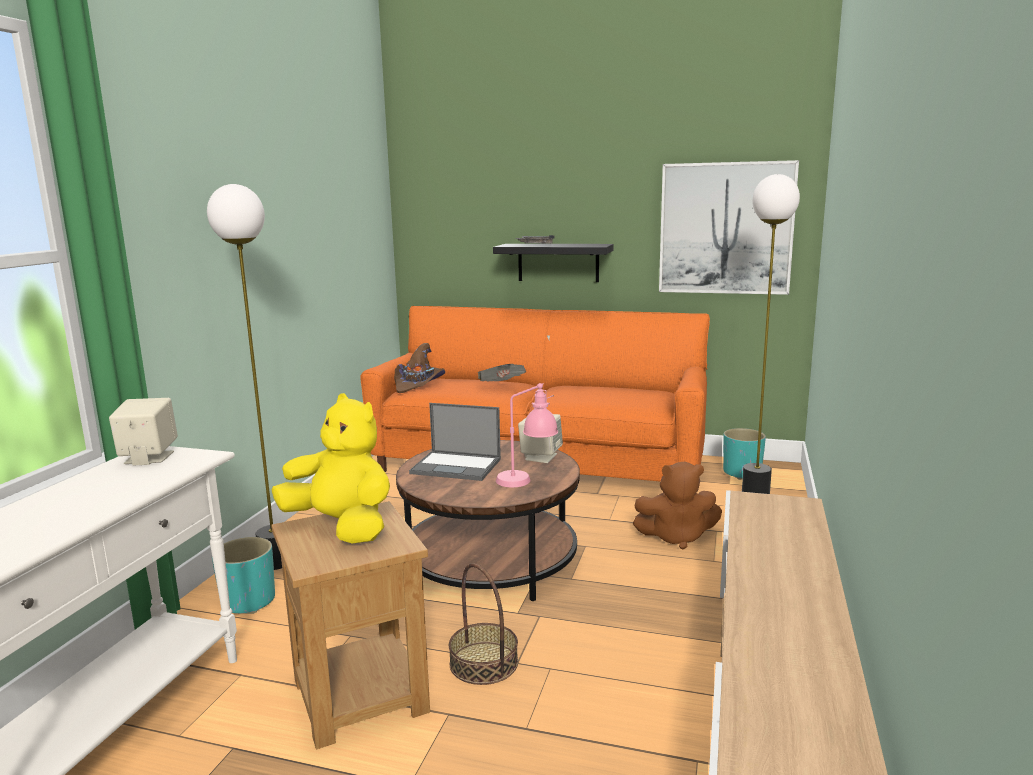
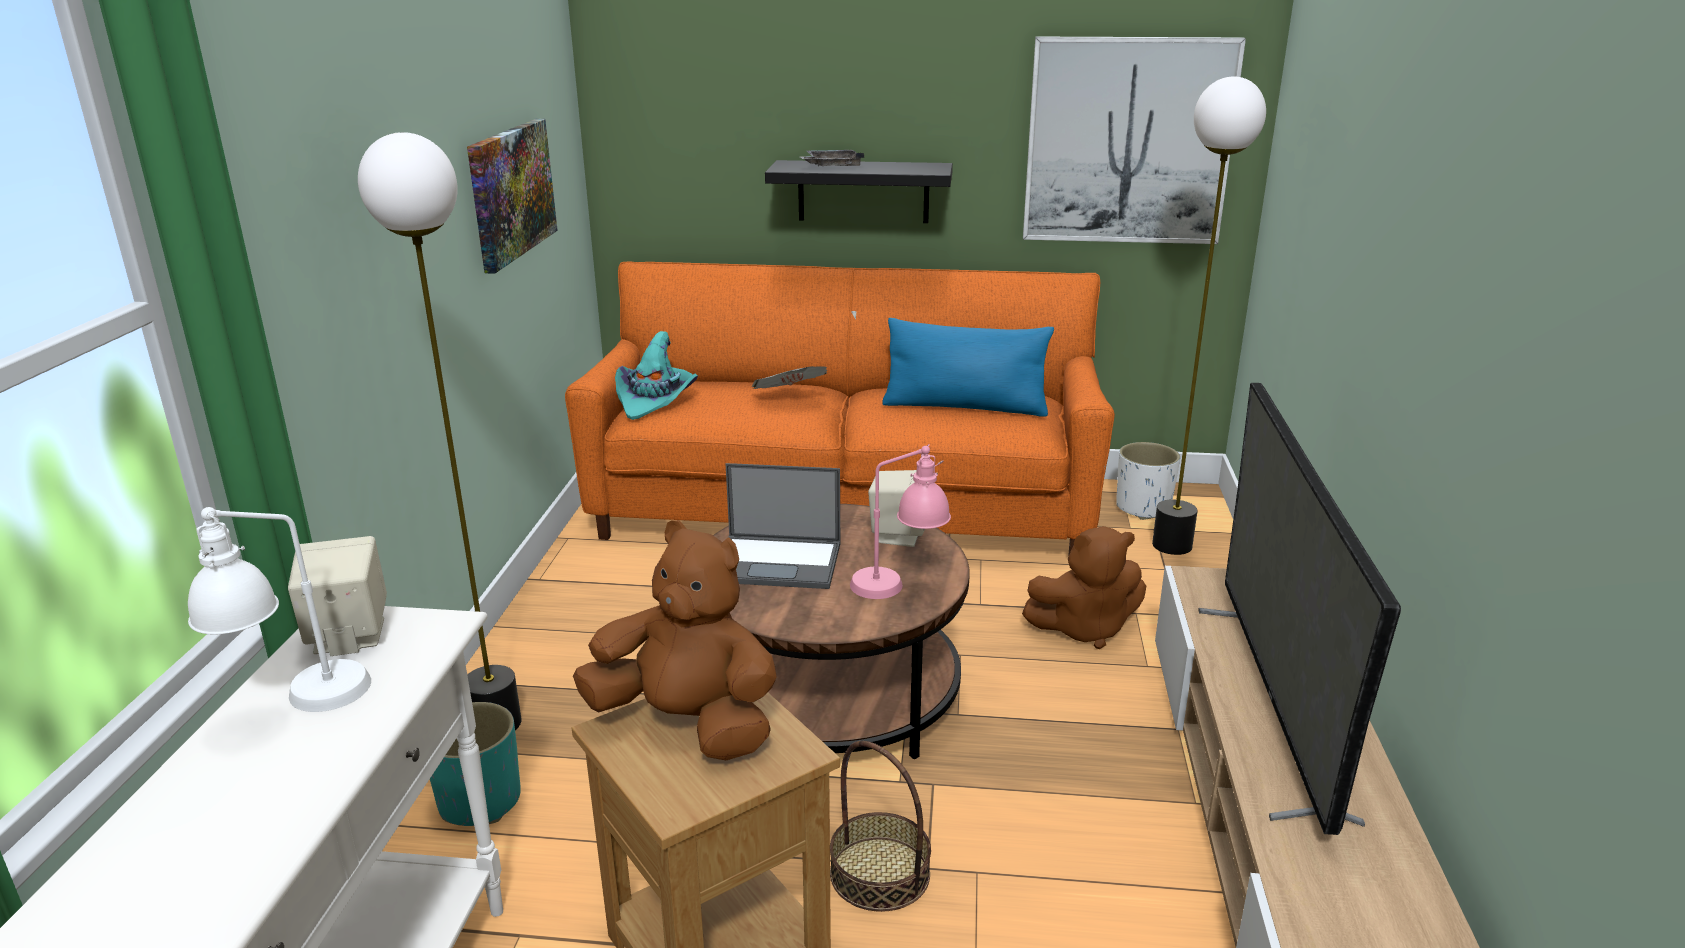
camera: 10 degrees left, 10 degrees up
(99, 484) = (297, 705): none -> white table lamp
(333, 250) = (511, 192): none -> picture
(342, 527) = (688, 723): yellow plush toy -> brown plush toy
(418, 385) = (655, 400): brown hat -> turquoise hat
(612, 394) = (965, 407): none -> blue pillow
(741, 473) = (1142, 508): turquoise planter -> white planter
(771, 568) = (1271, 702): none -> television

